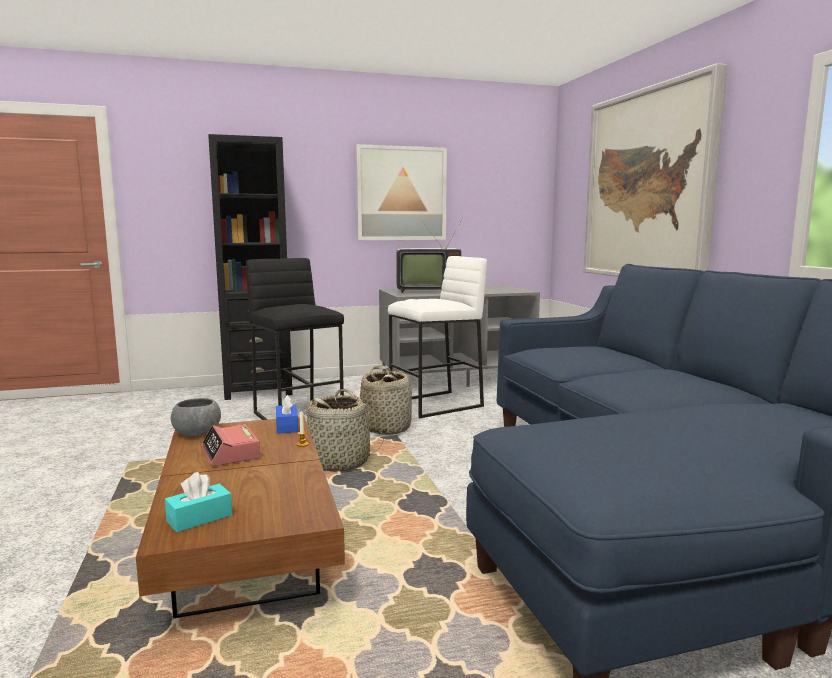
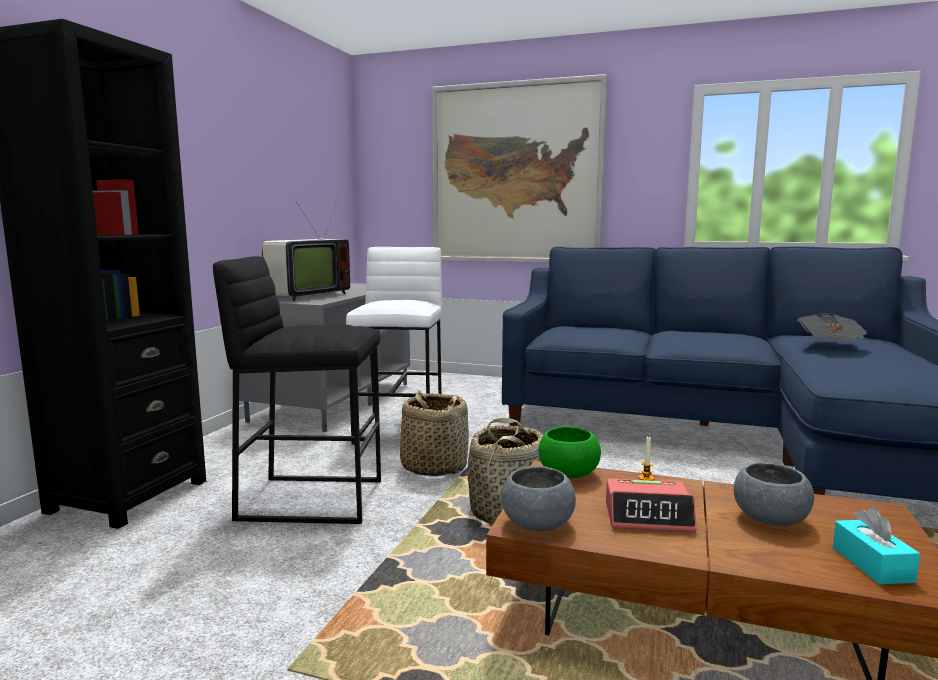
camera: 55 degrees left, 0 degrees up
(258, 484) = (769, 519): none -> grey bowl
(287, 426) = (568, 473): blue tissue box -> green bowl
(401, 193) = (241, 164): picture -> none
(695, 413) = (831, 346): none -> newspaper

